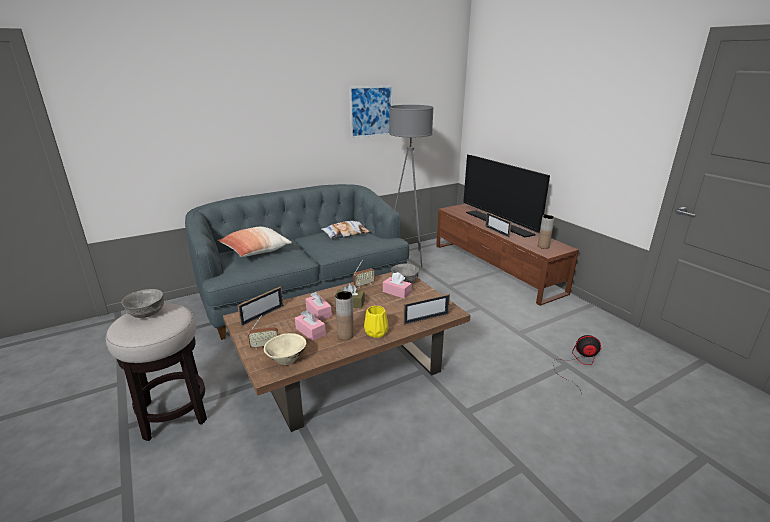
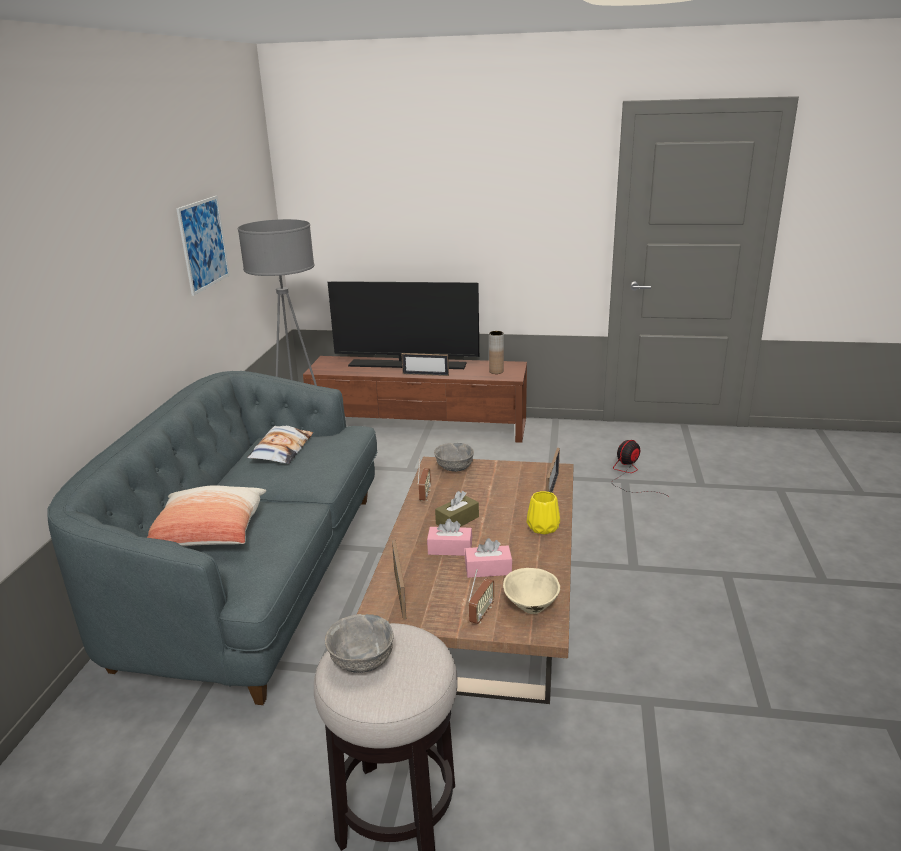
camera: 50 degrees left, 0 degrees up
(345, 335) = (526, 548): brown vase -> none
(397, 292) = (473, 482): pink tissue box -> none

